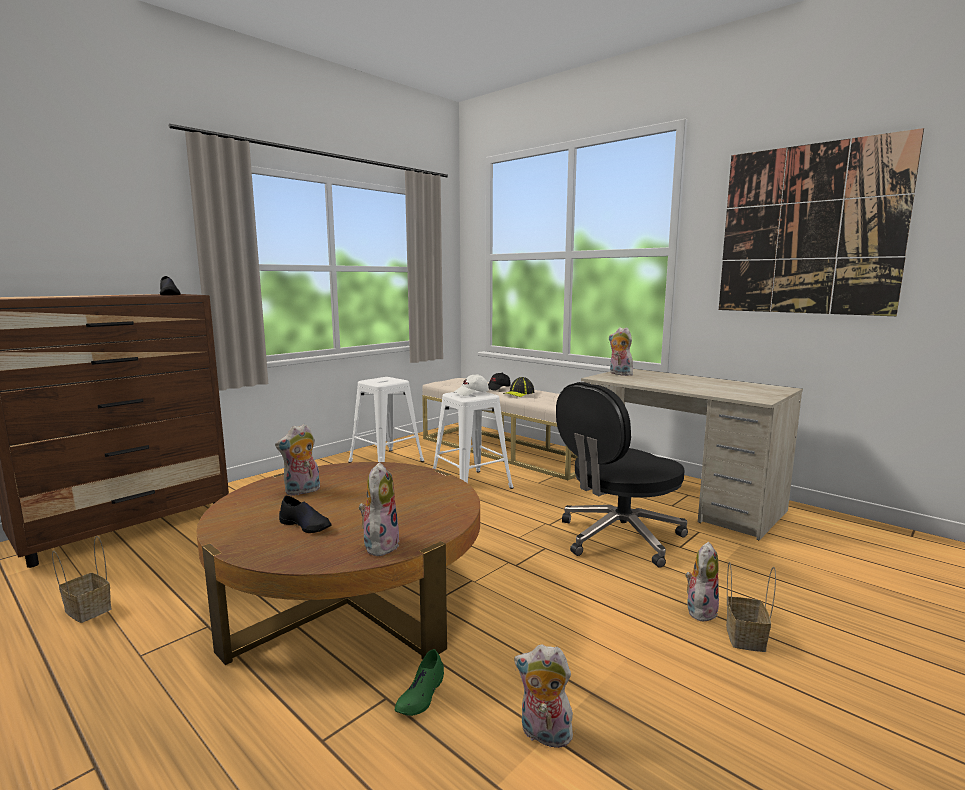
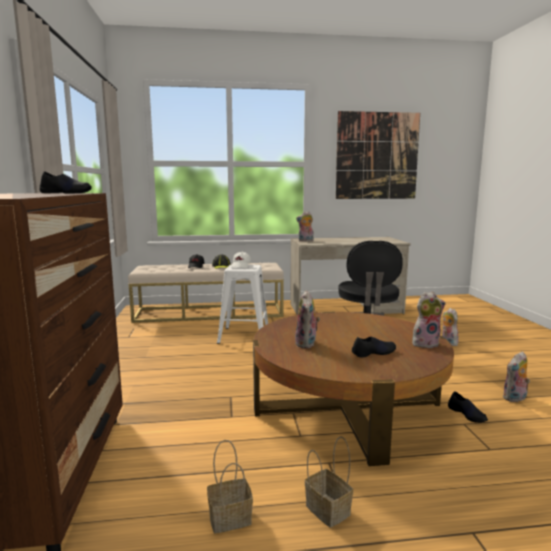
camera: 50 degrees left, 0 degrees up
(380, 545) = (425, 343): plush toy -> plush toy turned 120 degrees clockwise
(386, 461) = (148, 343): white stool -> none
(421, 694) = (467, 414): green shoe -> black shoe
(744, 636) = (473, 344): basket -> basket (326, 509)

